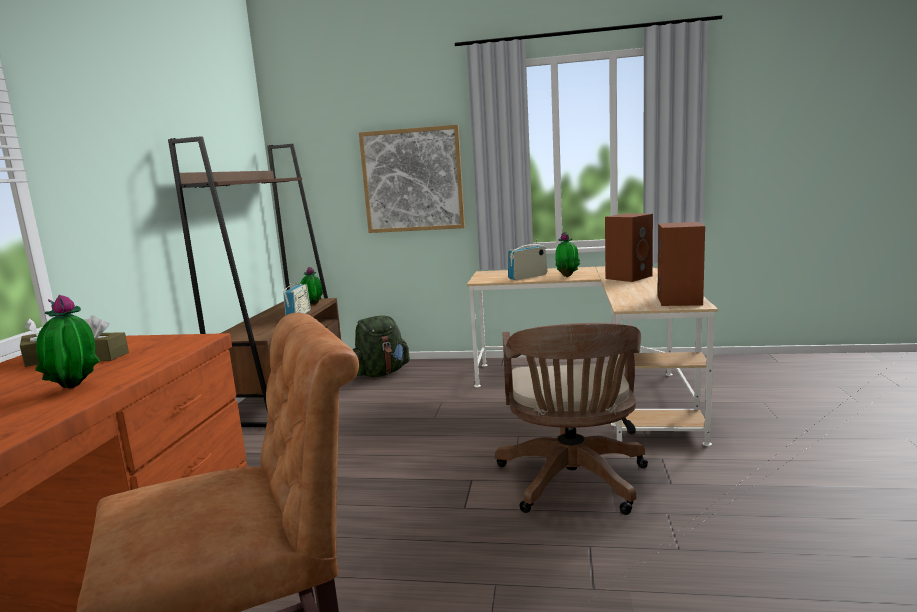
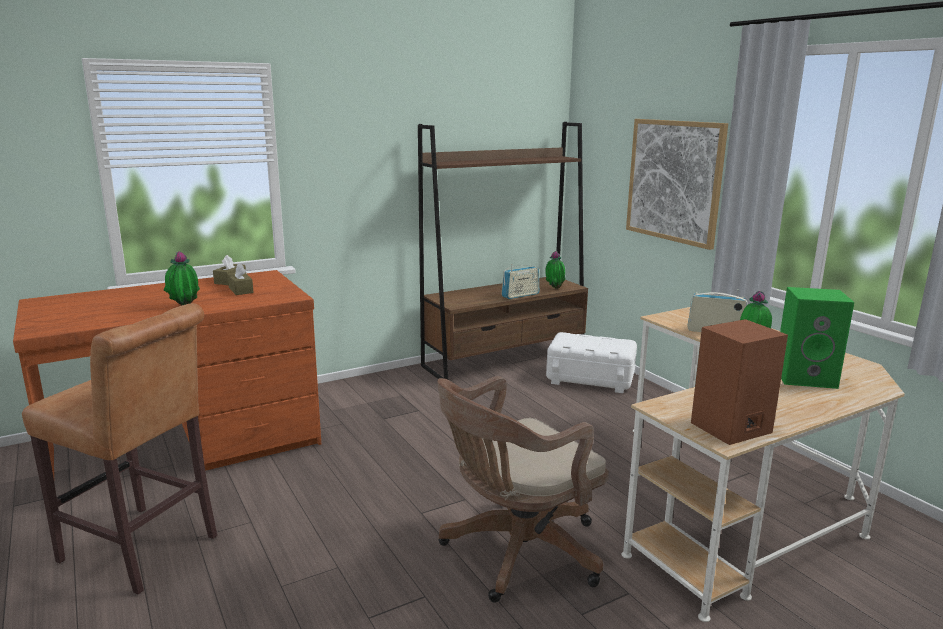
camera: 50 degrees right, 5 degrees up
(381, 373) = (590, 378): green backpack -> white storage box
(628, 277) = (806, 377): brown speaker -> green speaker

